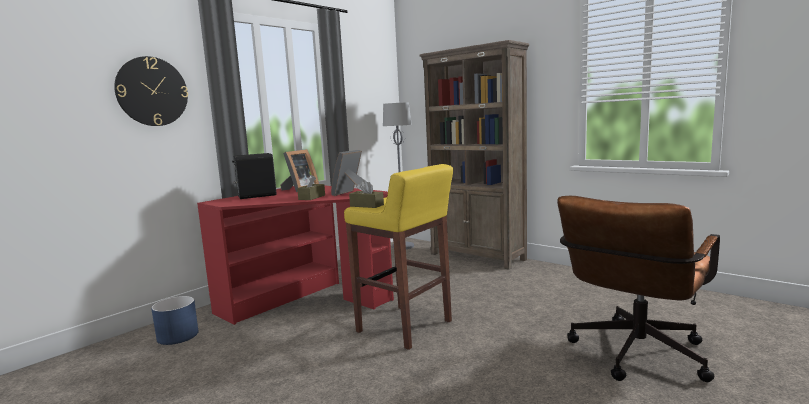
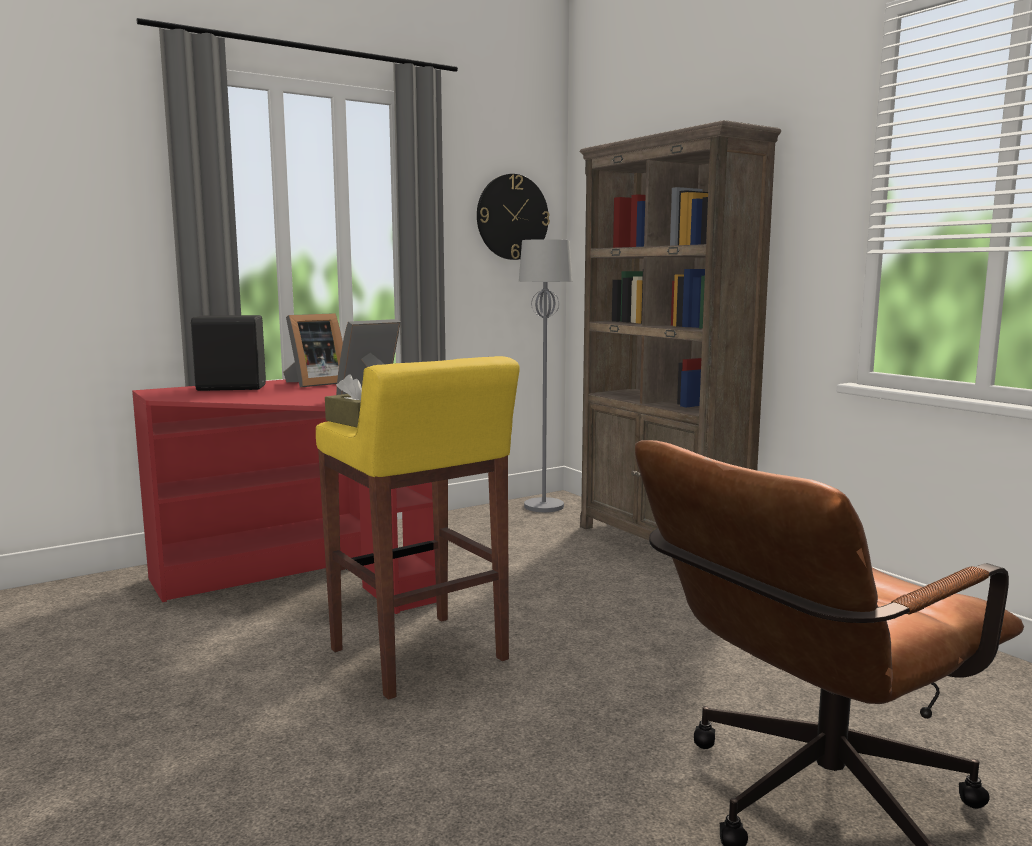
camera: 15 degrees right, 0 degrees up
(152, 91) = (77, 201): wall clock -> wall clock (512, 217)
(178, 336) = (70, 606): blue planter -> none
(312, 197) = (302, 399): brown tissue box -> none

